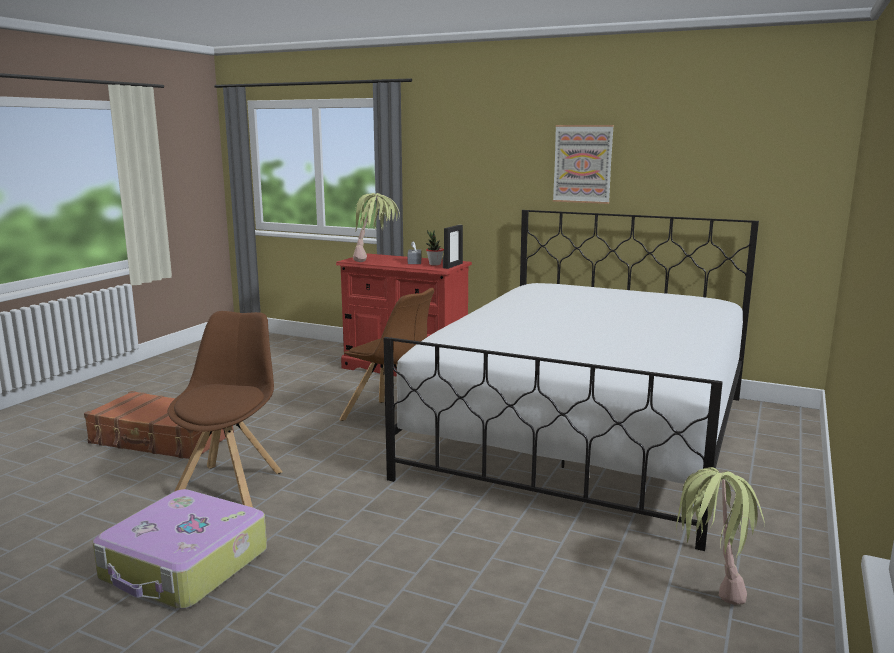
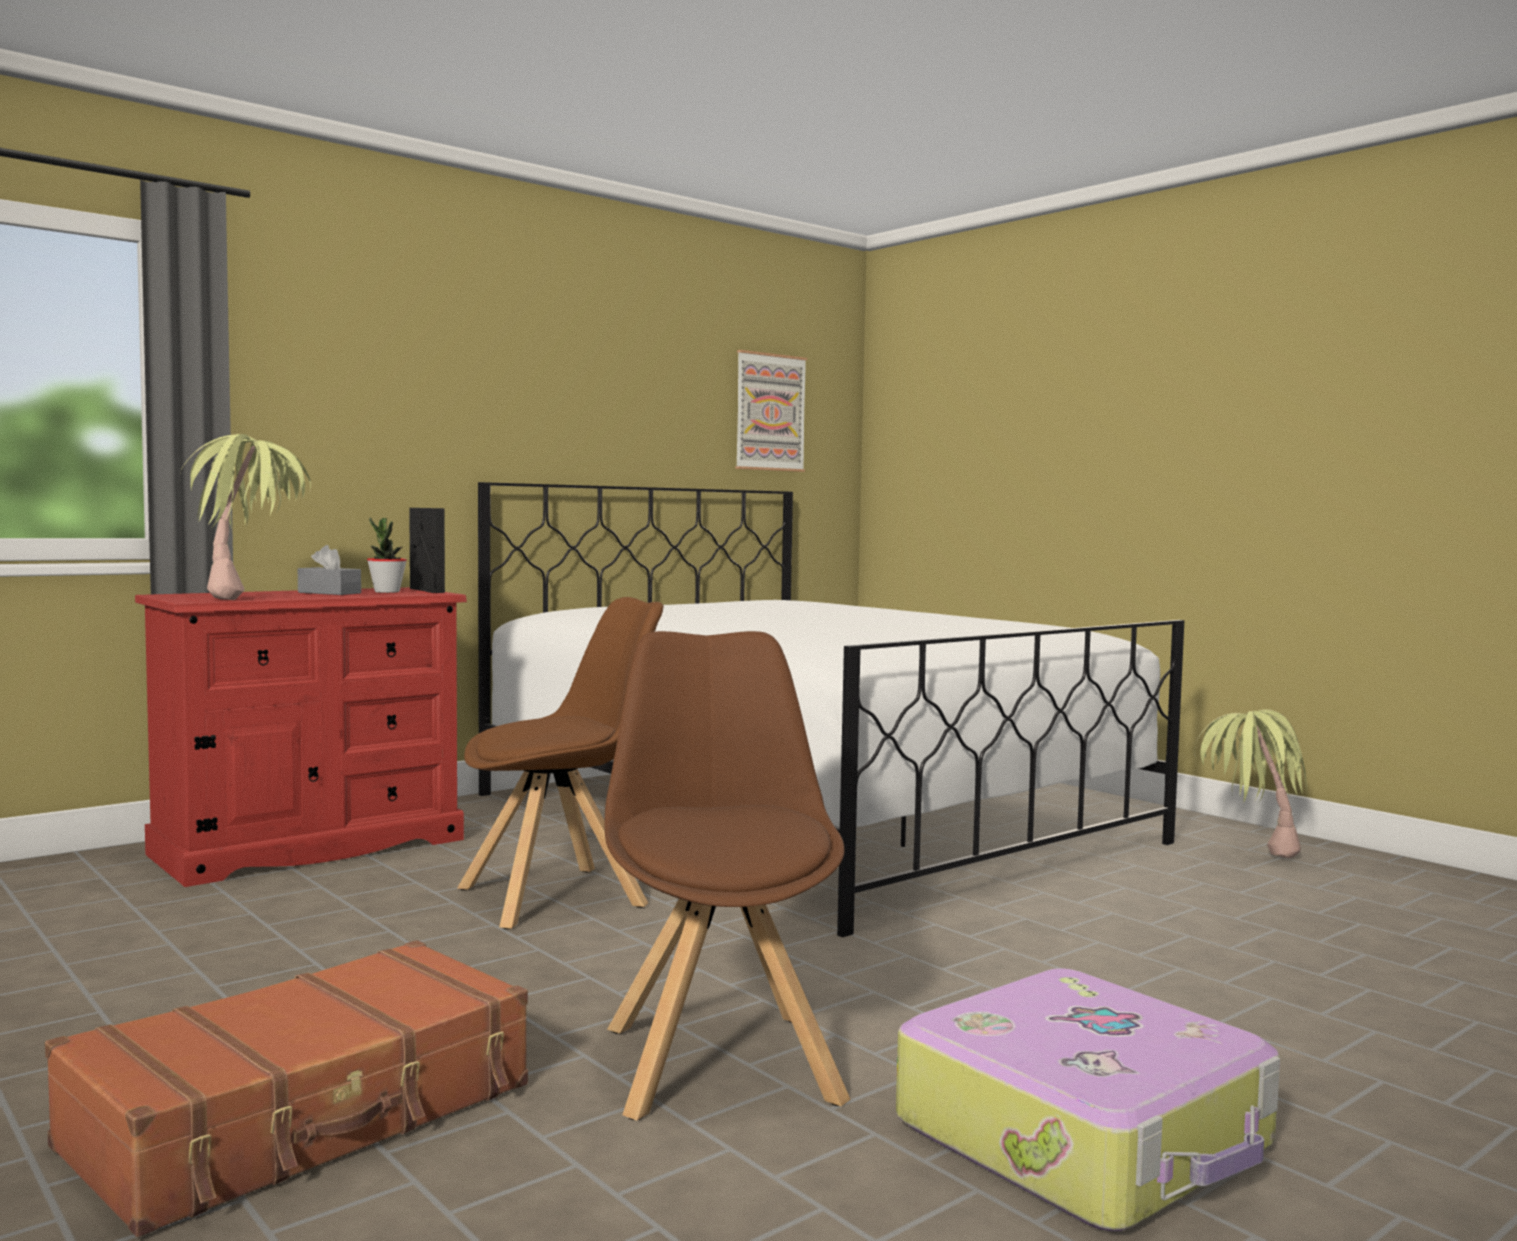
camera: 65 degrees left, 10 degrees down
(231, 483) = (719, 1058): brown chair -> brown chair turned 45 degrees clockwise
(582, 164) = (569, 402): picture -> picture (769, 412)

